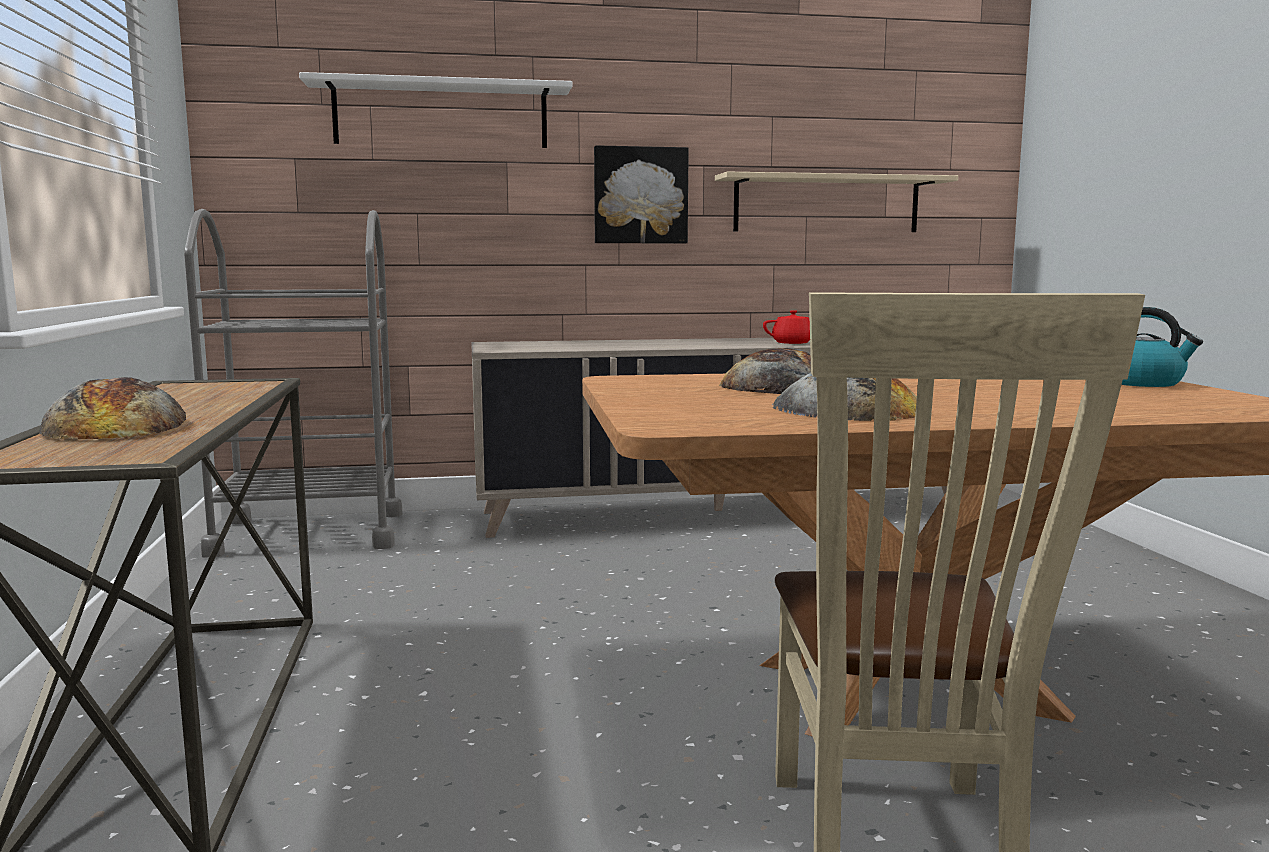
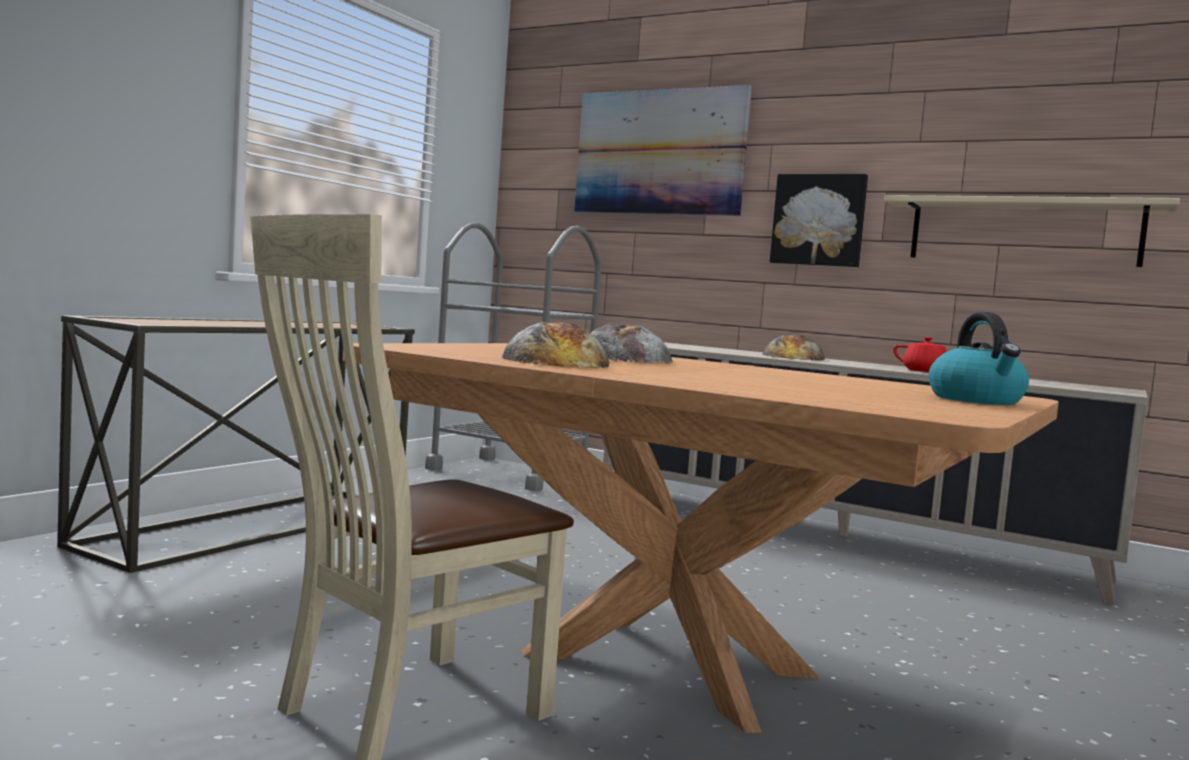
camera: 40 degrees right, 5 degrees down
(116, 425) = (212, 321): bread -> bread (793, 357)
(441, 115) = (660, 153): white shelf -> picture

